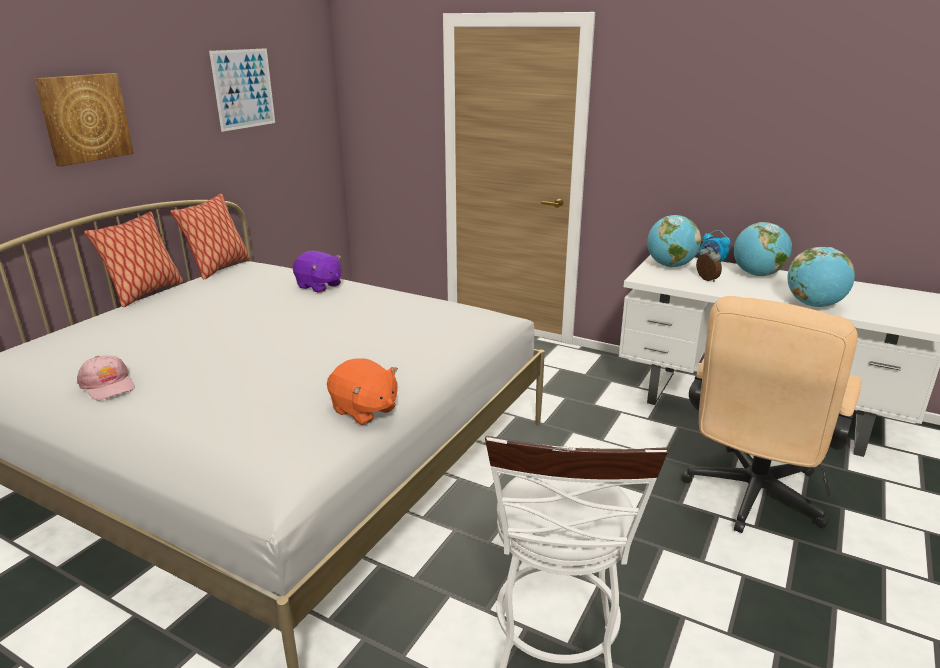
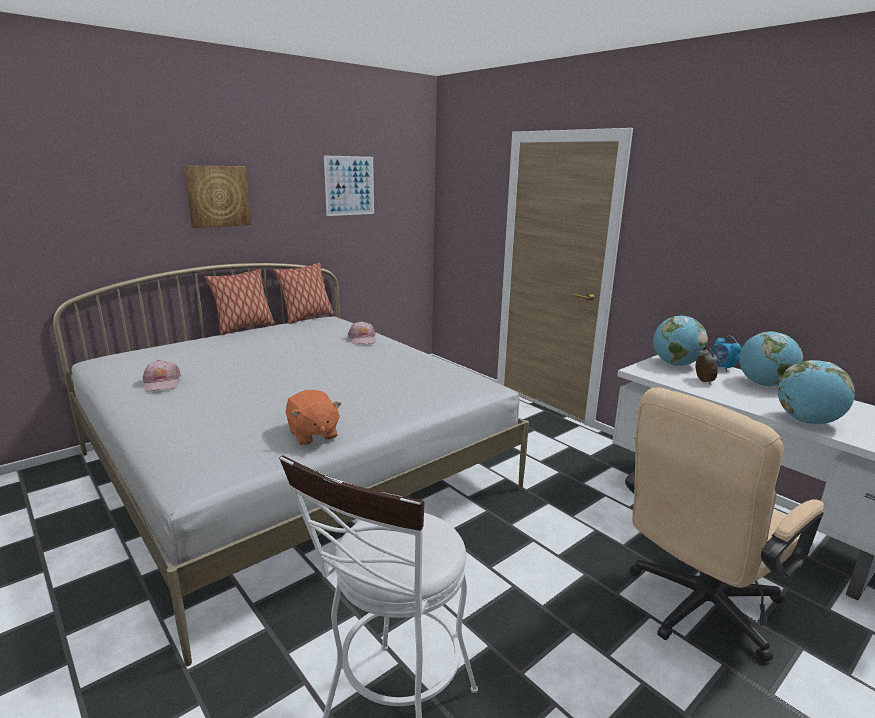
camera: 20 degrees right, 5 degrees down
(319, 286) = (362, 339): purple plush toy -> pink cap

